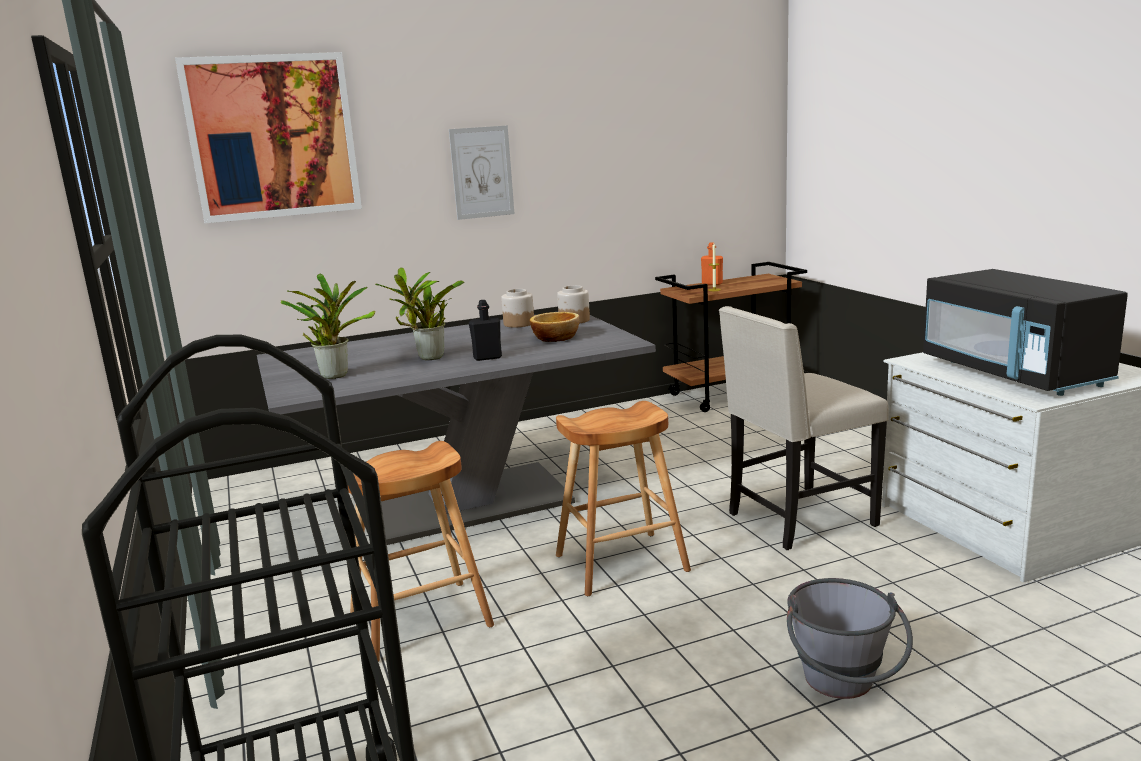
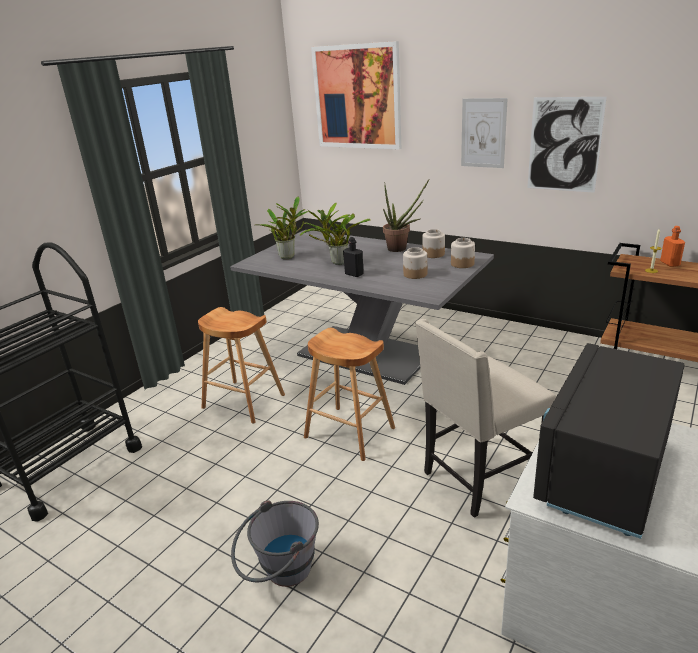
camera: 55 degrees right, 10 degrees up
(466, 330) = (401, 248): none -> potted plant
(556, 338) = (415, 274): bowl -> jar
(580, 176) = (564, 145): none -> picture
(798, 520) = (479, 478): beige chair -> beige chair turned 60 degrees counterclockwise

